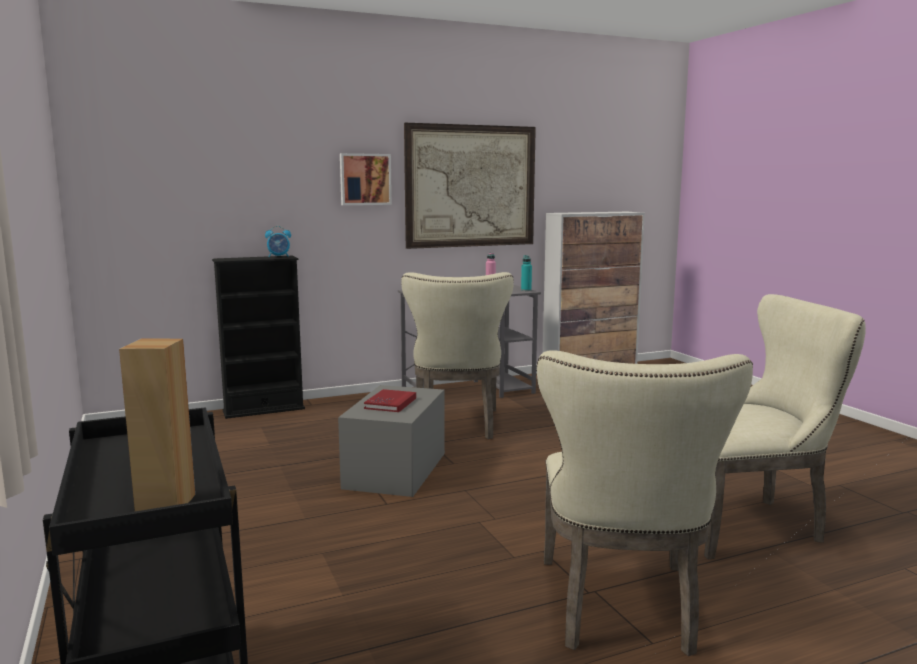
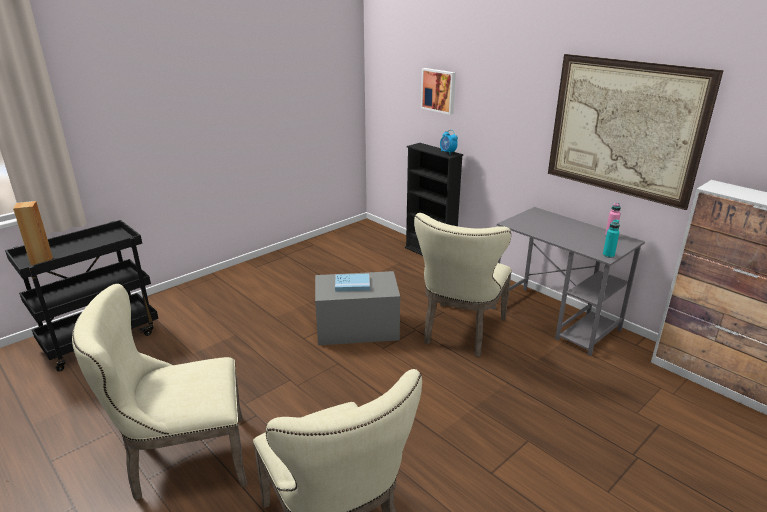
camera: 70 degrees right, 15 degrees up
(365, 179) = (524, 103): picture -> picture (439, 90)
(390, 403) = (352, 284): red book -> blue book
(457, 426) = (461, 333): beige chair -> beige chair turned 45 degrees counterclockwise

